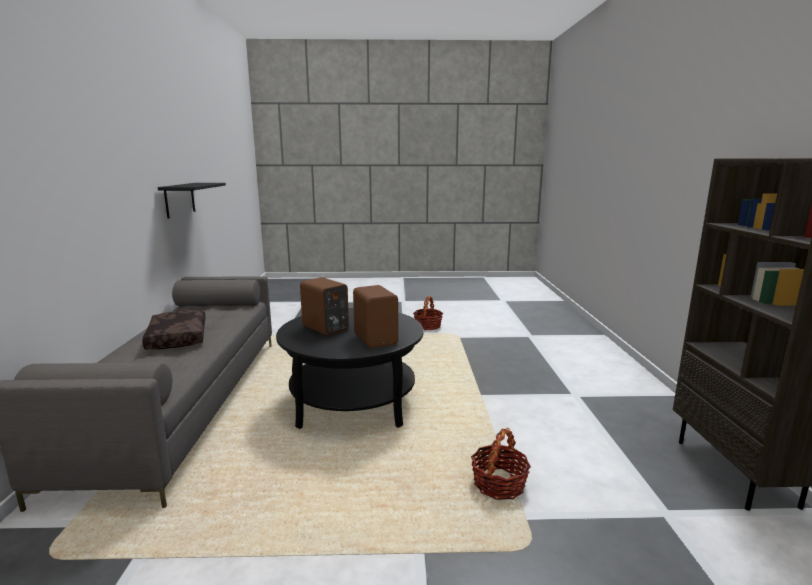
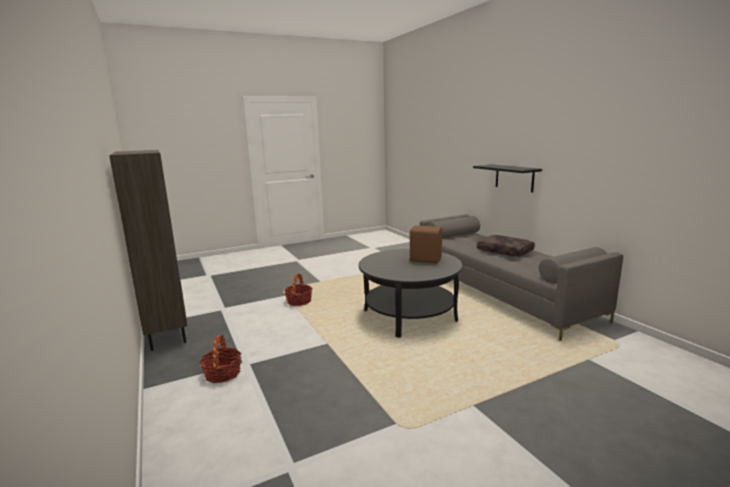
camera: 155 degrees right, 0 degrees up
(179, 199) = (656, 182): black shelf -> black shelf (514, 178)
(376, 339) = (383, 260): brown speaker -> none
(427, 326) = (465, 440): basket -> basket (222, 373)

